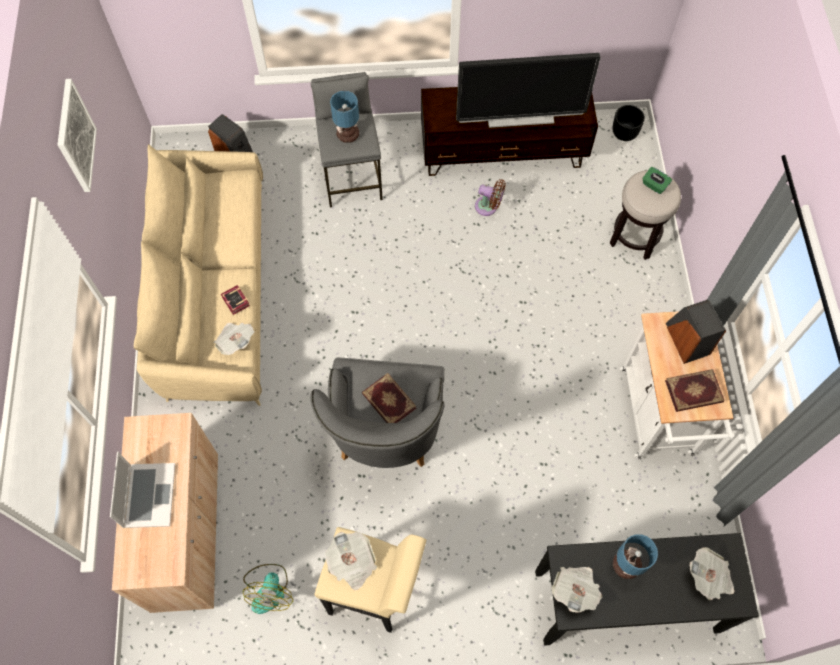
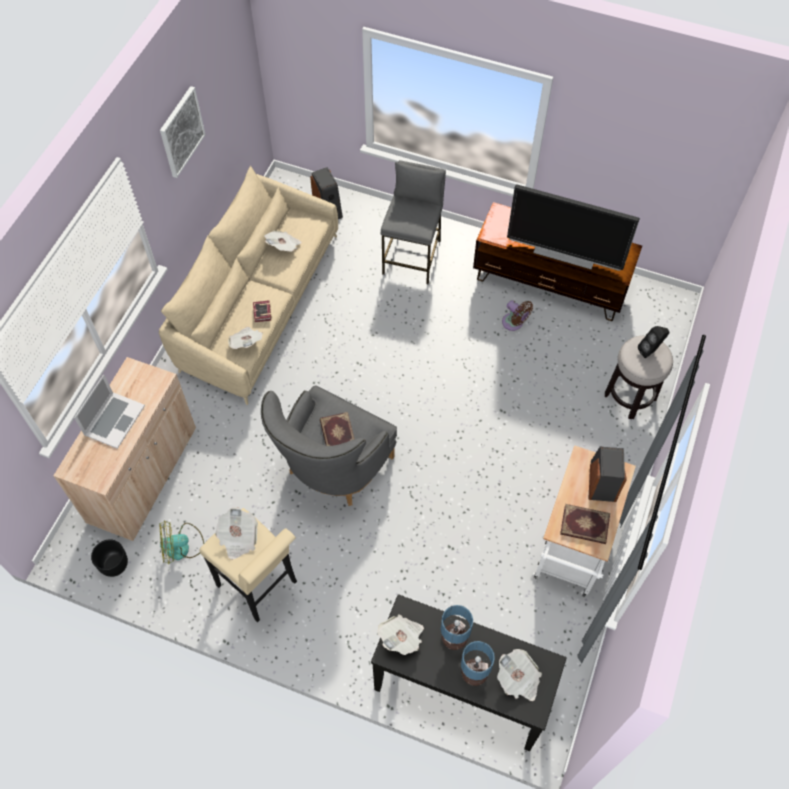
camera: 25 degrees right, 5 degrees down
(221, 219) = (284, 246): none -> newspaper
(269, 589) = (182, 546): fan -> fan turned 45 degrees clockwise
(347, 135) = (411, 216): table lamp -> table lamp (473, 673)
(624, 132) = (667, 307): black planter -> black planter (114, 564)
(654, 185) = (650, 351): green tissue box -> black speaker

